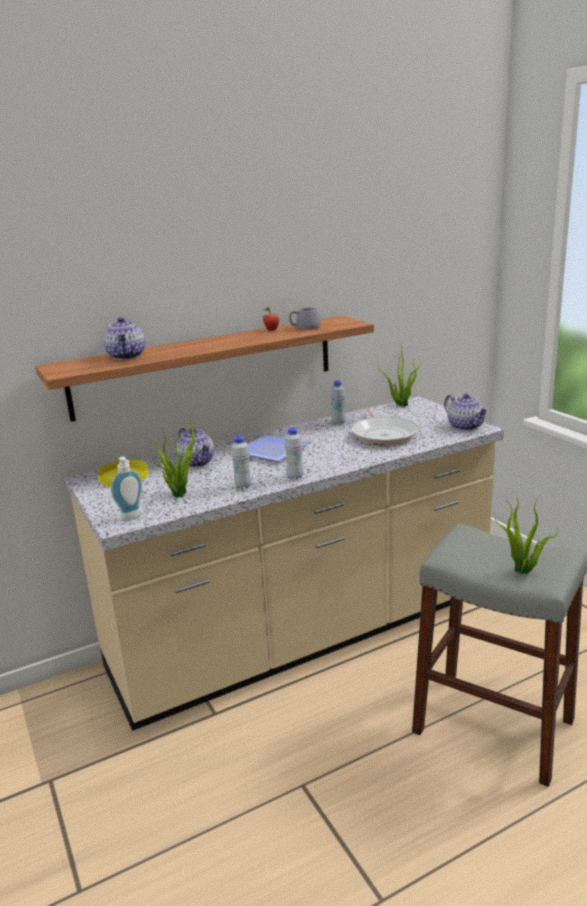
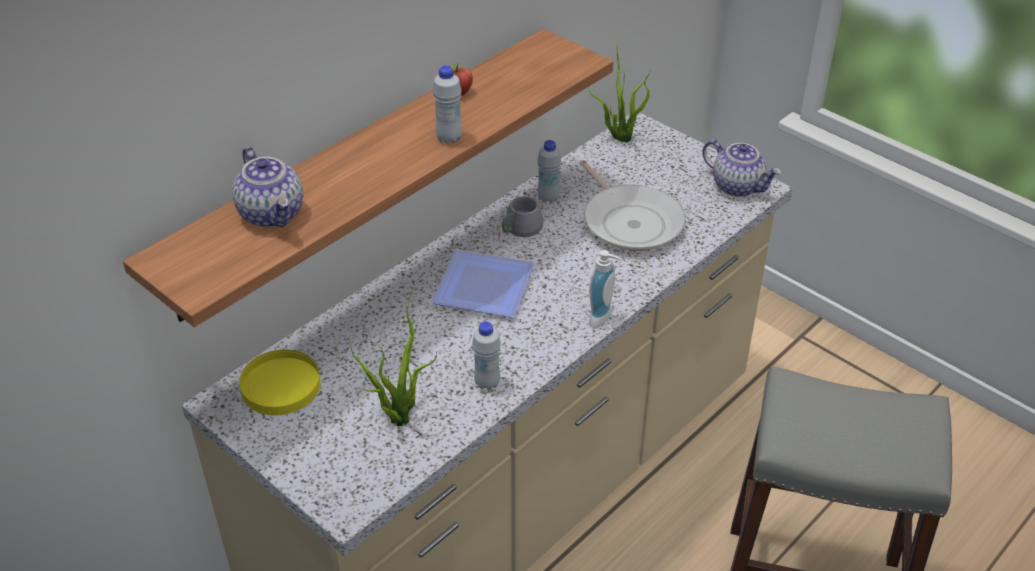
camera: 20 degrees left, 20 degrees up
(132, 517) = (360, 486): soap dispenser -> soap dispenser (604, 318)
(197, 462) = (381, 332): teapot -> none
(295, 477) = (553, 348): white bottle -> white bottle (449, 138)
(303, 327) = (507, 80): grey mug -> grey mug (517, 227)
(522, 571) = (888, 450): potted plant -> none

